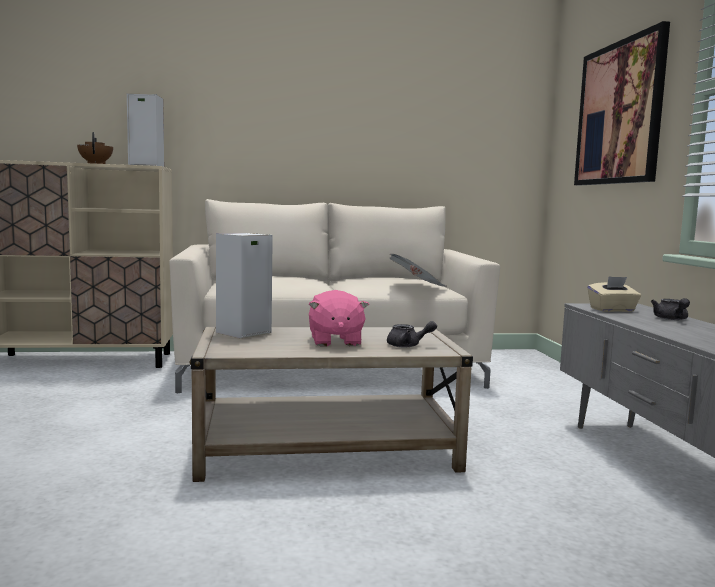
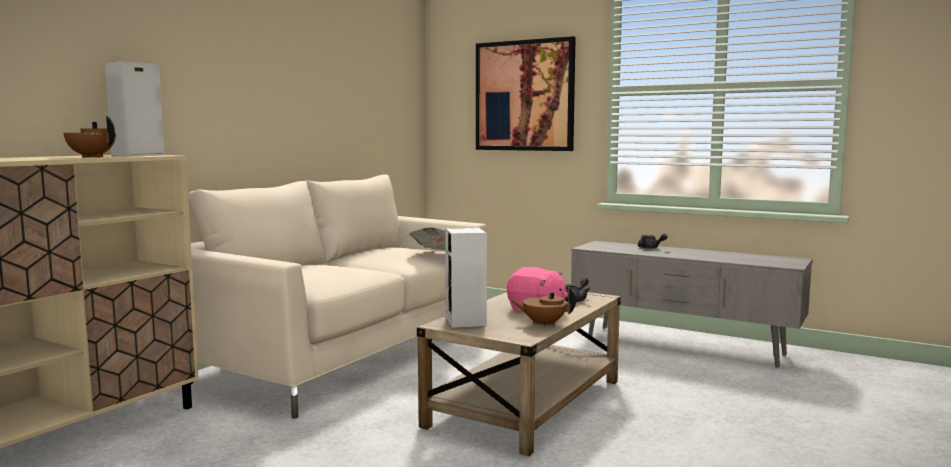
camera: 50 degrees left, 0 degrees up
(282, 350) = (543, 324): none -> brown teapot
(612, 310) = (609, 248): beige tissue box -> none

